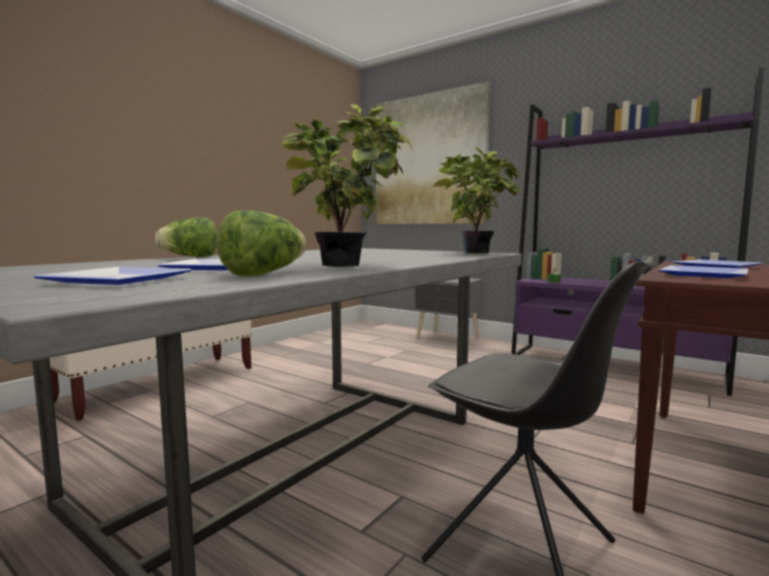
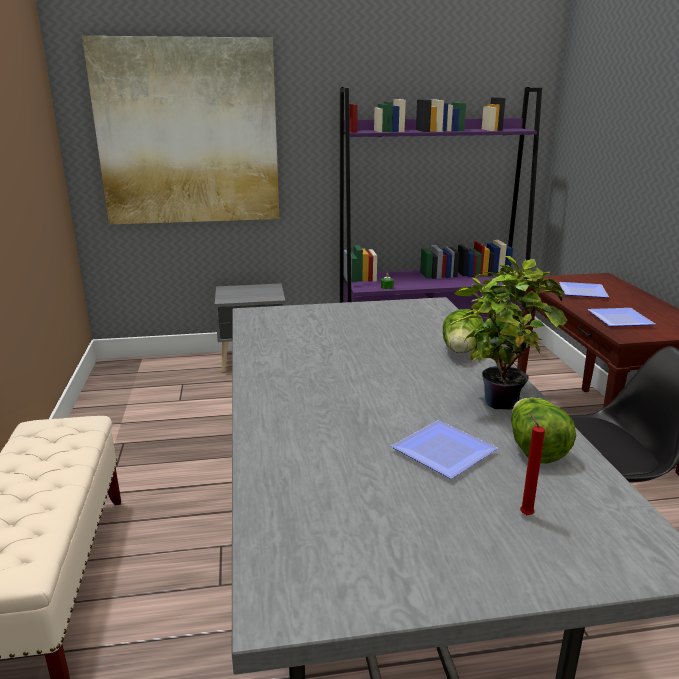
camera: 45 degrees left, 15 degrees up
(124, 280) = (524, 514): plate -> red candle
(190, 257) = (262, 425): lettuce -> lettuce (461, 352)
(476, 253) = (427, 310): potted plant -> none

